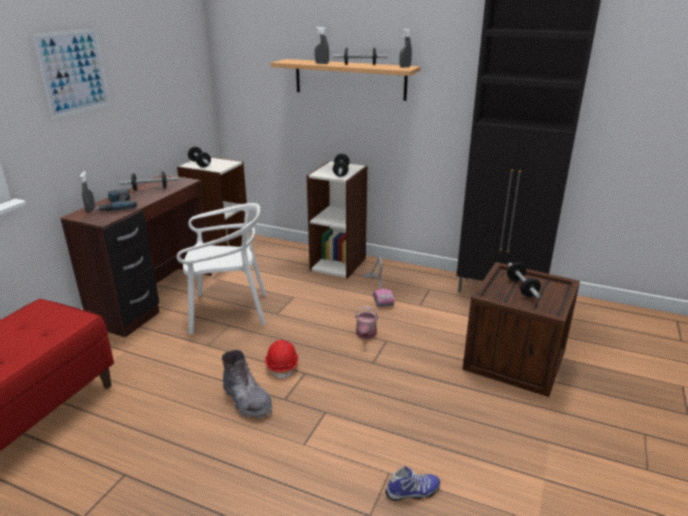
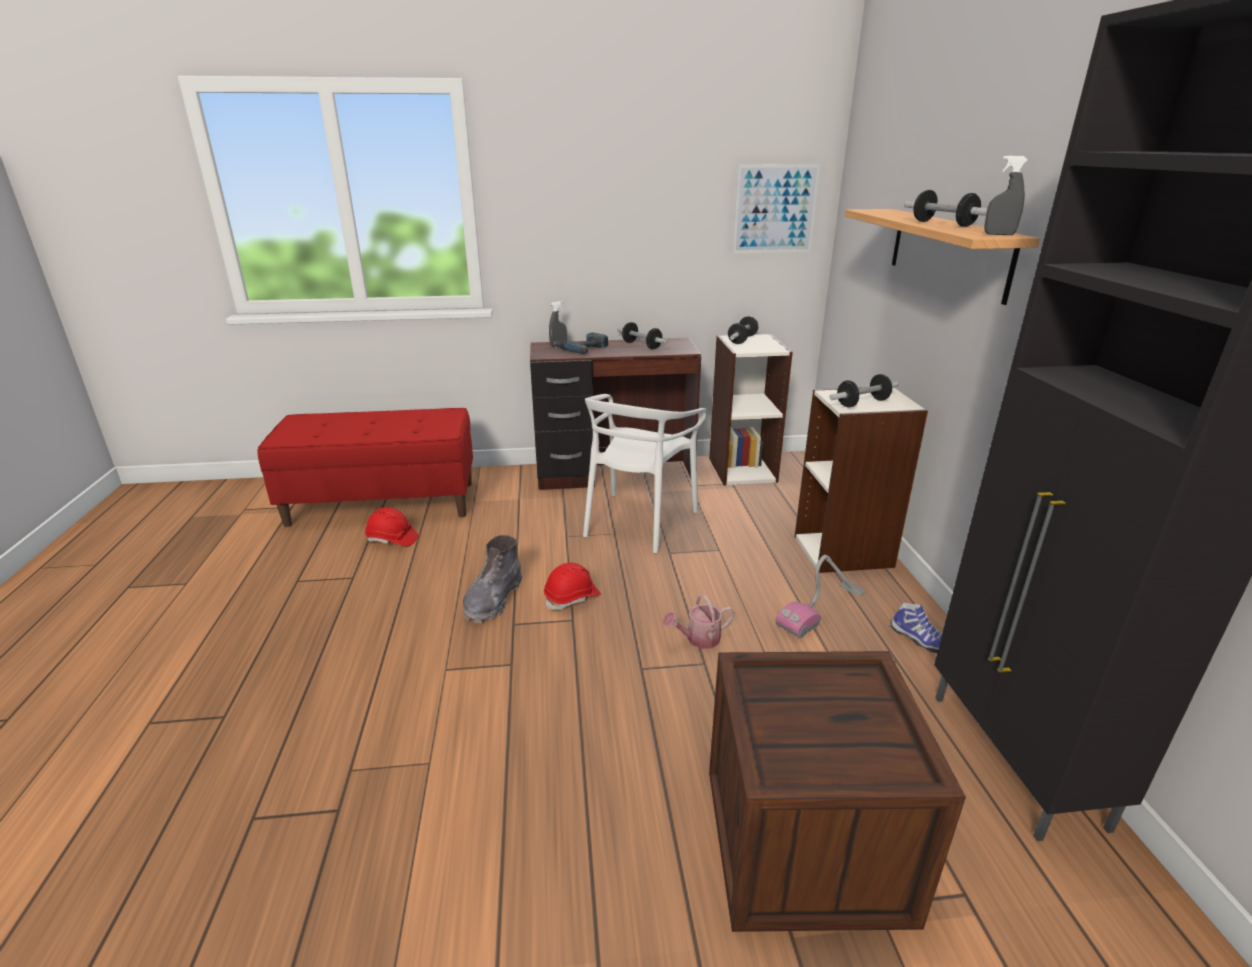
camera: 60 degrees right, 0 degrees up
(73, 72) = (588, 191): picture -> picture (775, 209)
(91, 436) = (392, 539): none -> red hard hat
(228, 311) = (638, 521): white chair -> white chair turned 60 degrees clockwise
(322, 63) = (898, 217): grey spray bottle -> none
(413, 492) = (402, 800): shoe -> shoe (919, 639)
(521, 288) = (832, 711): dumbbell -> none

